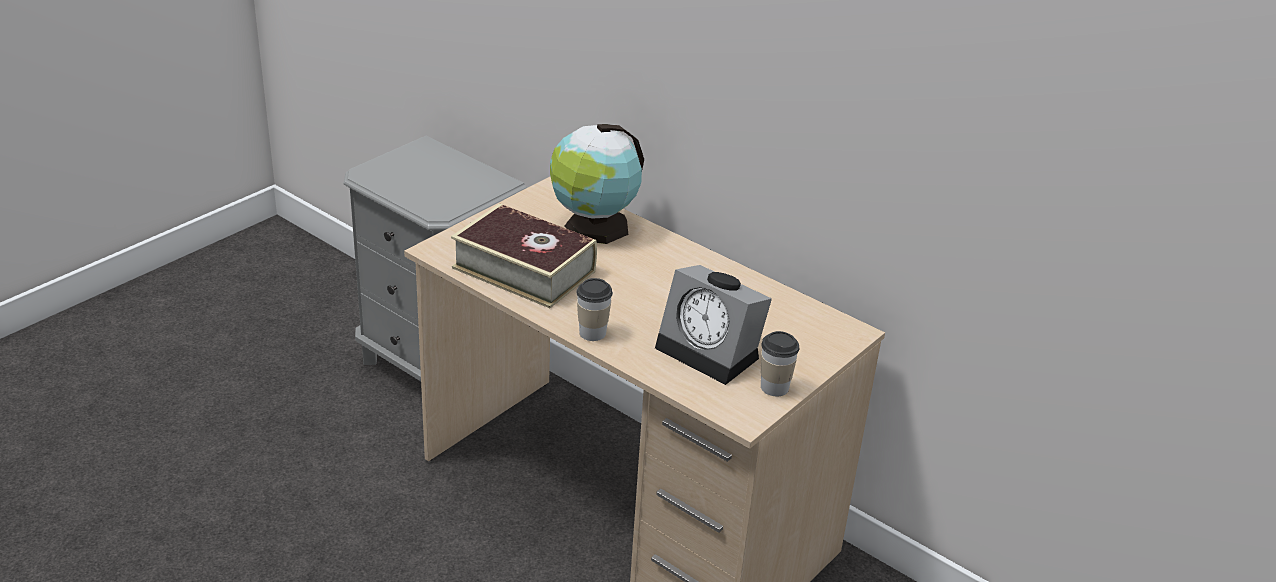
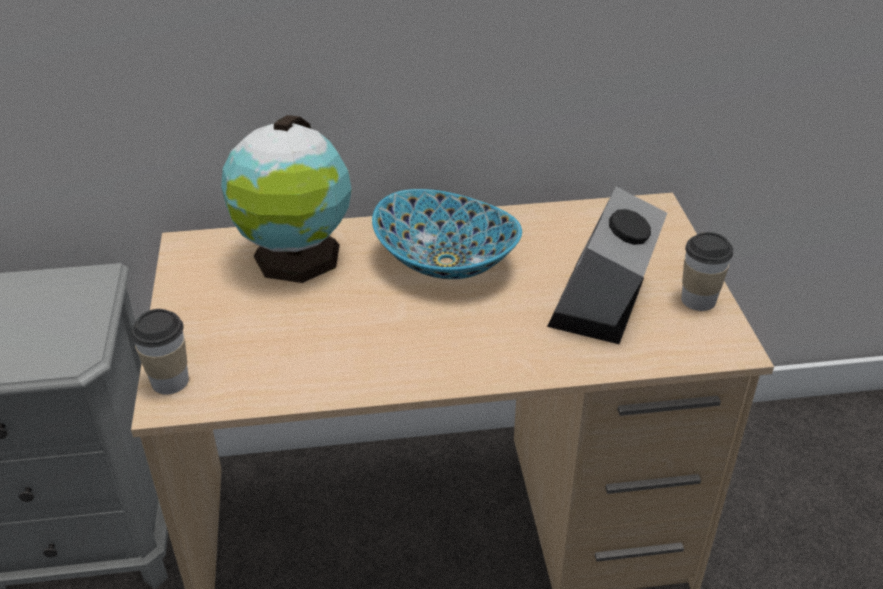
camera: 45 degrees left, 5 degrees up
(524, 269) = (303, 352): book -> none
(592, 333) = (481, 368): cup -> cup (170, 381)
(669, 277) = (446, 261): none -> bowl
(712, 352) = (602, 305): alarm clock -> alarm clock turned 120 degrees clockwise

